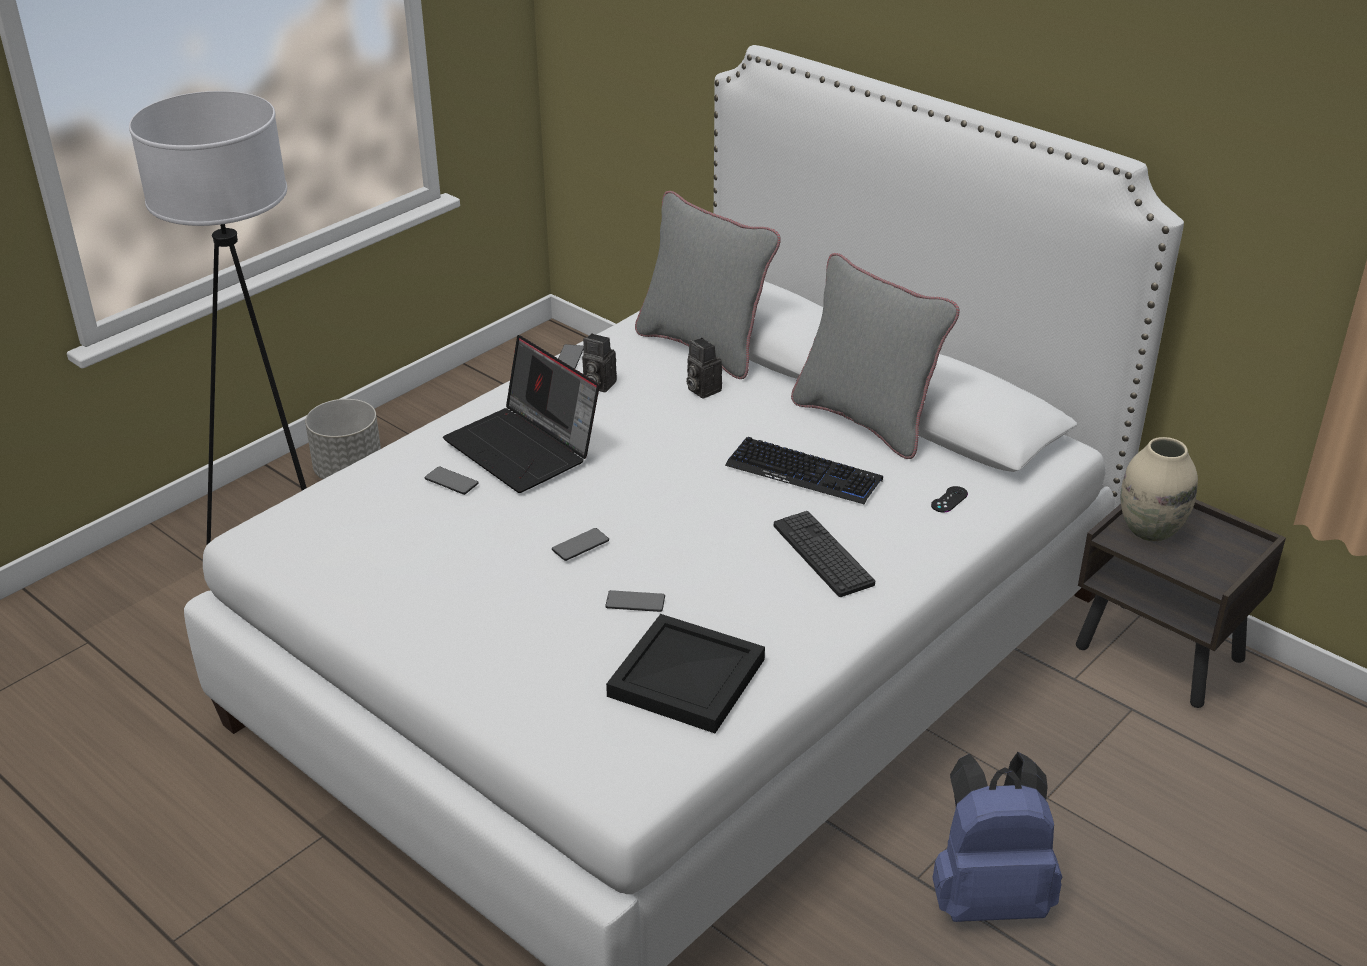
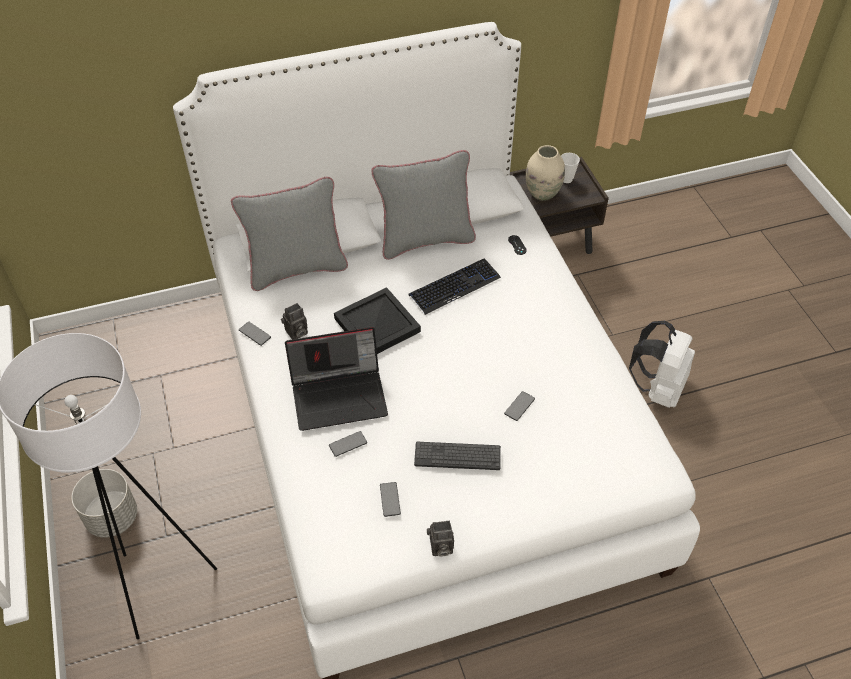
camera: 60 degrees left, 15 degrees up
(580, 545) = (454, 408): phone -> phone (390, 499)
(685, 676) = (591, 412): black tray -> black tray (375, 325)
(701, 389) = (341, 290): camera -> camera (440, 547)
(823, 554) = (529, 313): keyboard -> keyboard (457, 456)
(988, 896) = (658, 388): blue backpack -> white backpack
(1215, 543) = (566, 179): none -> cup

